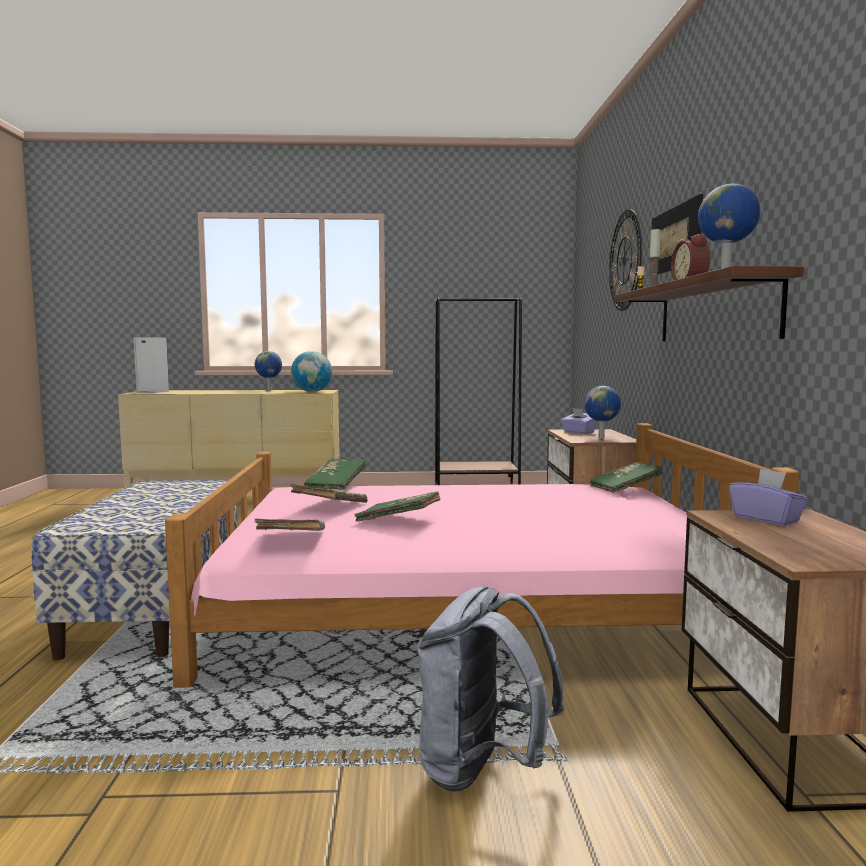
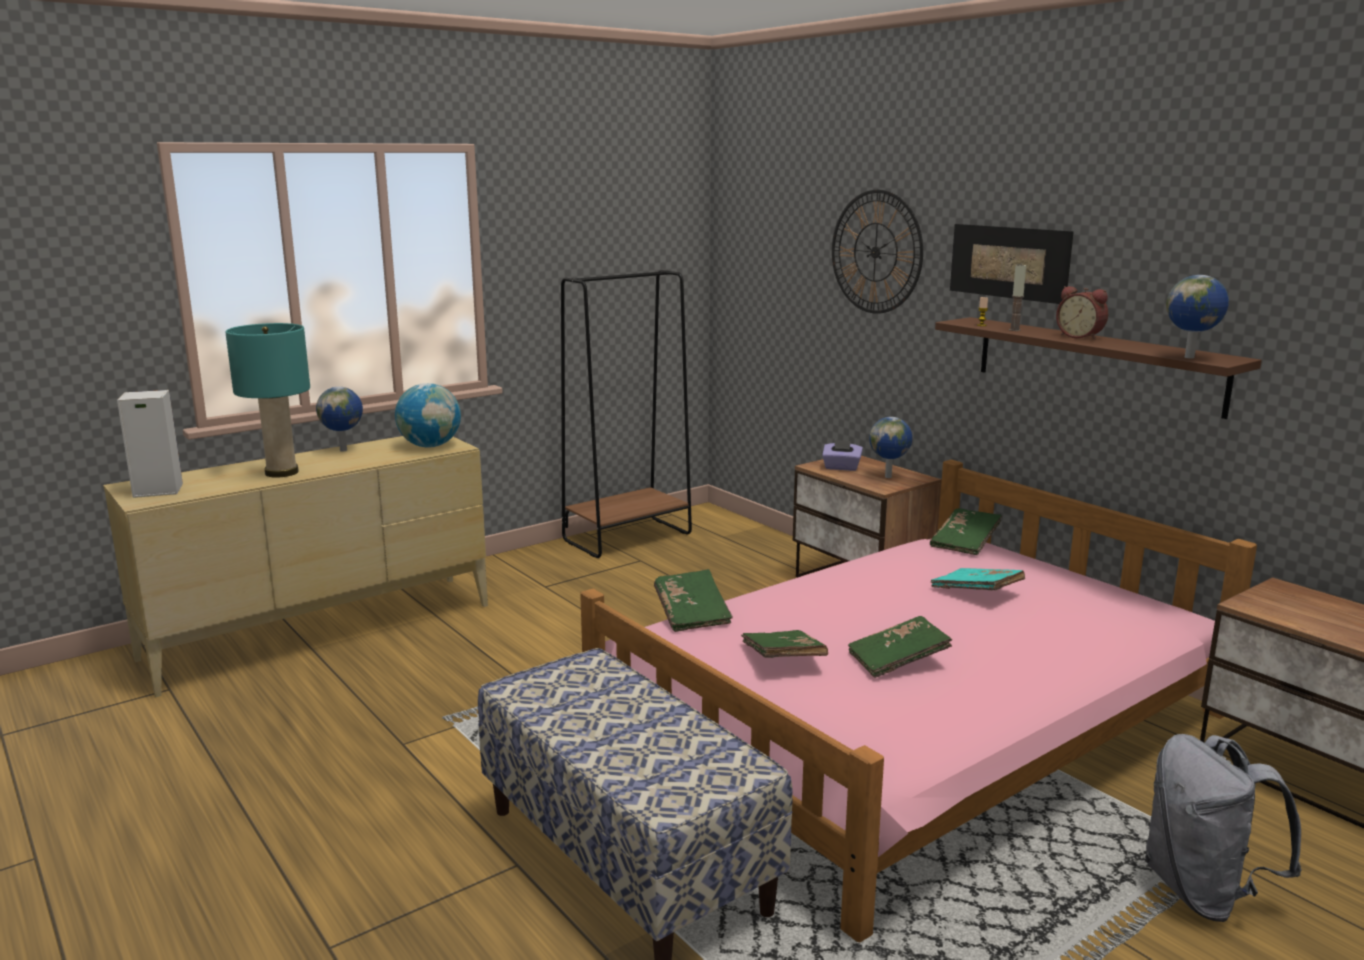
camera: 35 degrees left, 10 degrees up
(217, 392) = (282, 472): none -> turquoise table lamp
(291, 540) = (880, 729): turquoise book -> turquoise book (976, 592)
(766, 519) = (1281, 602): purple tissue box -> none

